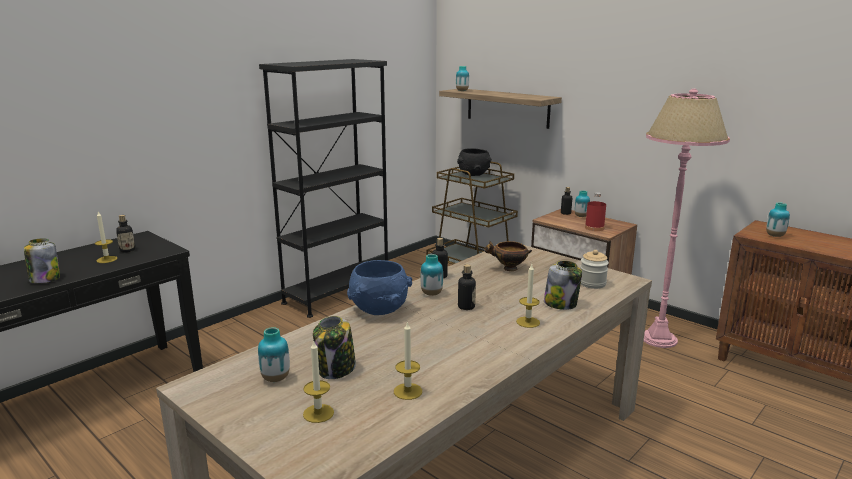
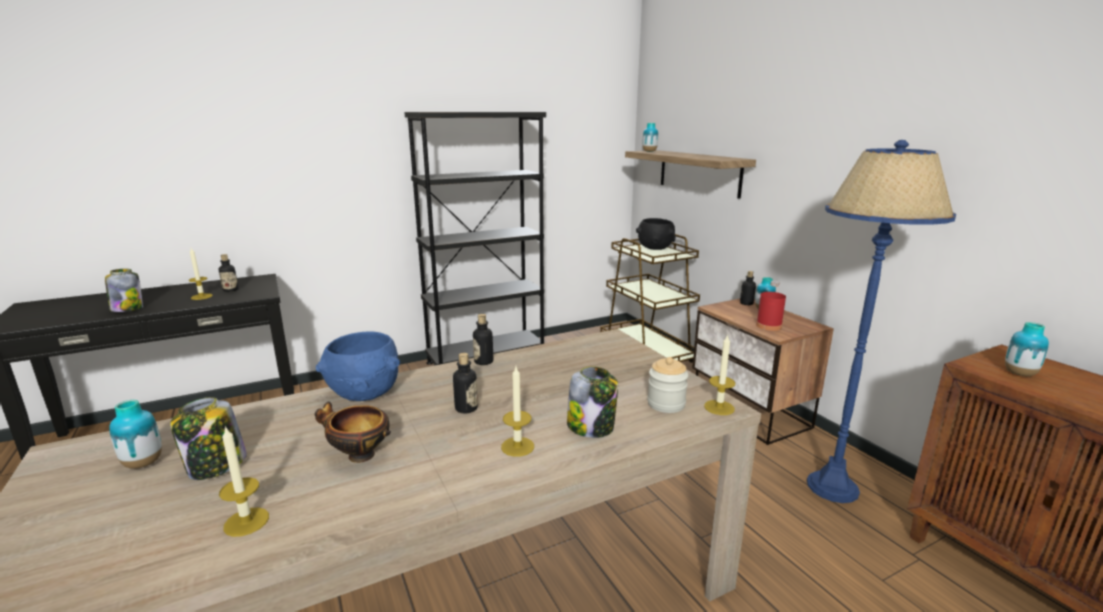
camera: 20 degrees right, 0 degrees up
(318, 413) = (111, 528): candle -> candle (719, 407)
(431, 294) = (447, 383): vase -> none
(508, 269) = (576, 365): bowl -> bowl (358, 455)
(658, 339) = (832, 487): pink floor lamp -> blue floor lamp

